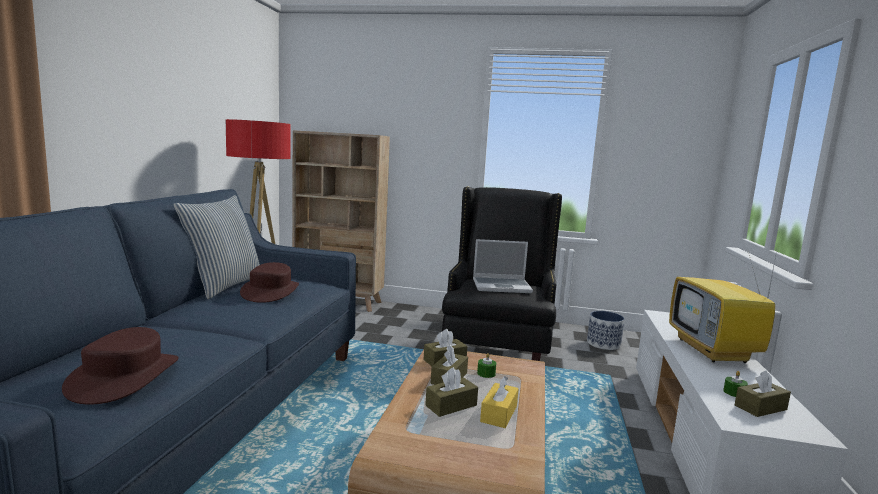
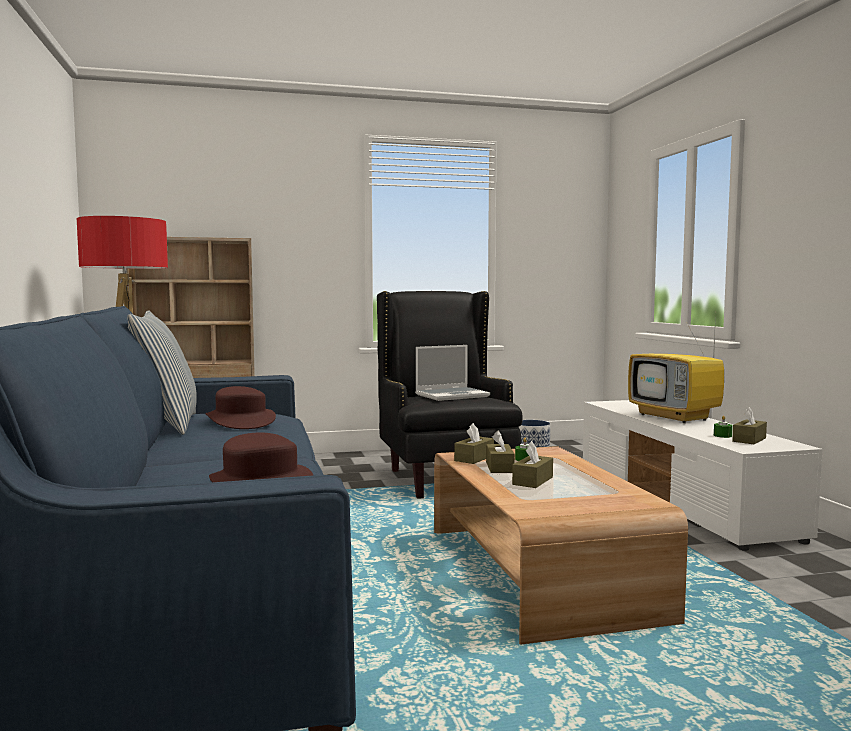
camera: 25 degrees left, 5 degrees down
(499, 414) = (578, 478): yellow tissue box -> none

